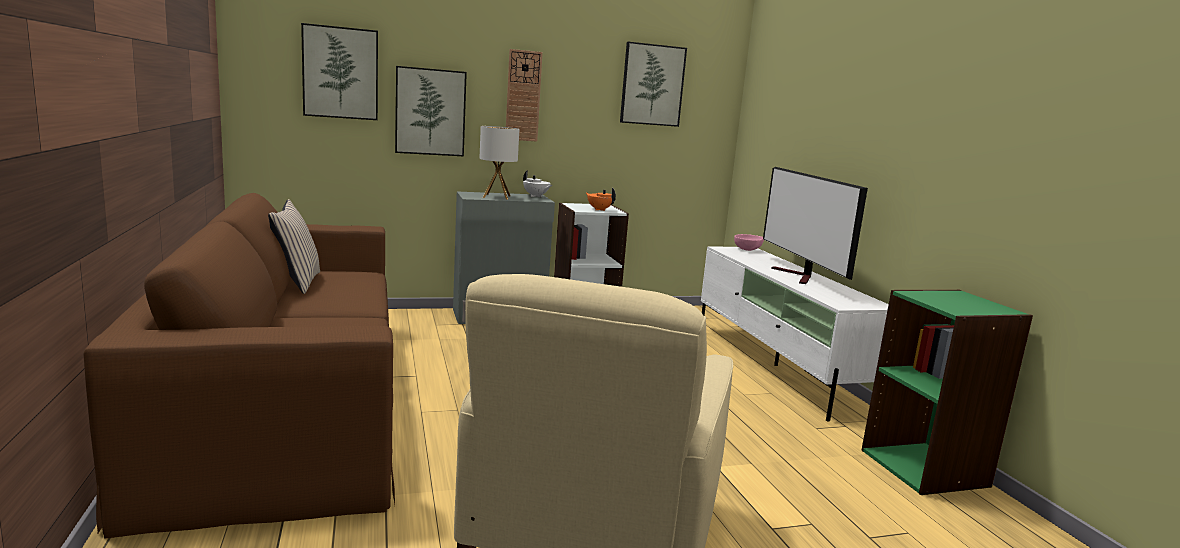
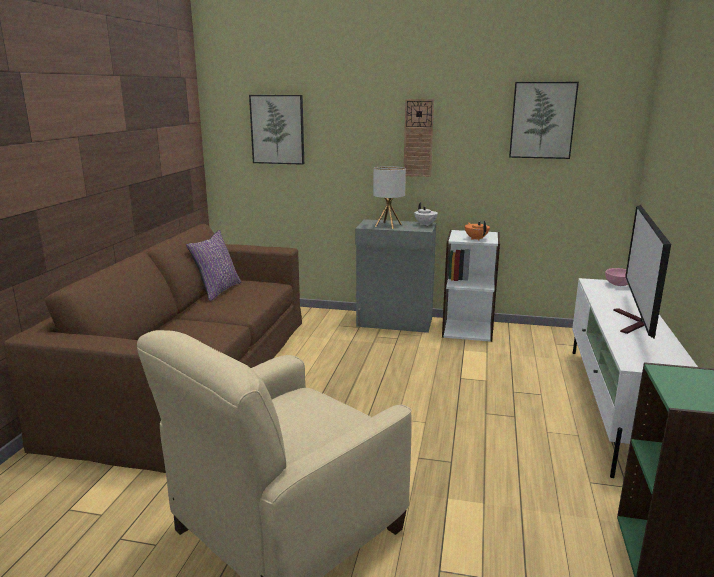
camera: 30 degrees right, 5 degrees up
(297, 282) = (217, 291): beige pillow -> purple pillow
(430, 112) = (343, 155): picture -> none

